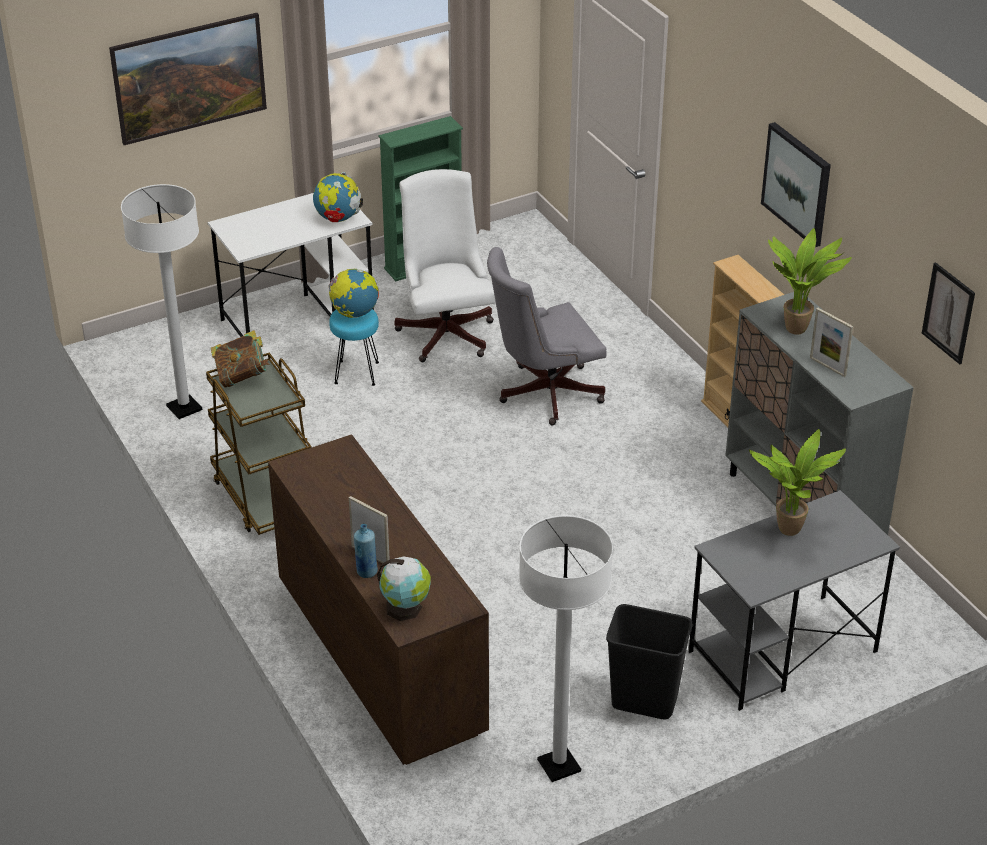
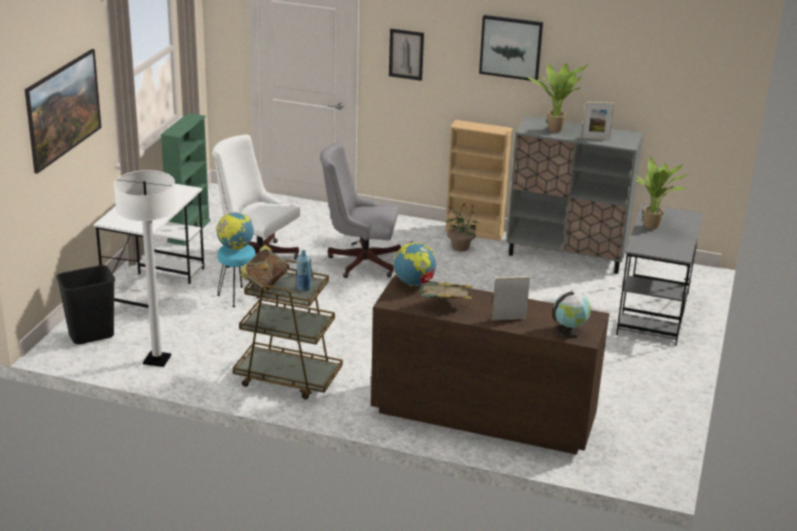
camera: 45 degrees left, 10 degrees down
(333, 502) = (444, 306): none -> book
(338, 219) = (178, 193): globe -> globe (414, 283)
(366, 572) = (520, 326): blue bottle -> blue bottle (304, 288)
(543, 393) = (360, 261): grey office chair -> grey office chair turned 75 degrees clockwise
(559, 766) = (644, 412): white floor lamp -> none
(645, 701) = (633, 364): black trash can -> black trash can (91, 335)
(688, 432) = (460, 247): none -> potted plant
(948, 313) = (664, 73): picture -> picture (406, 54)

